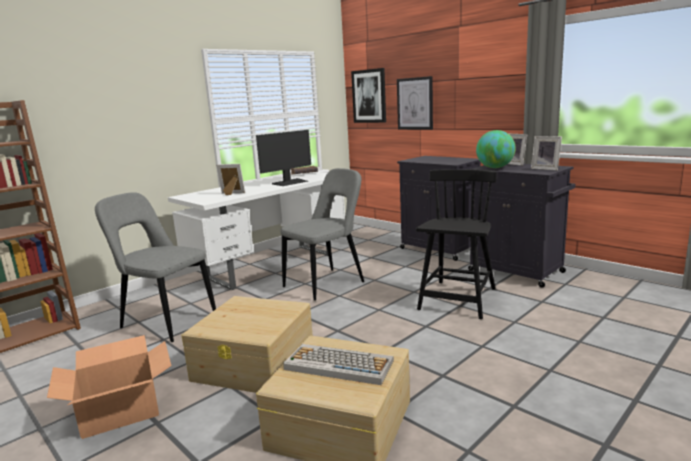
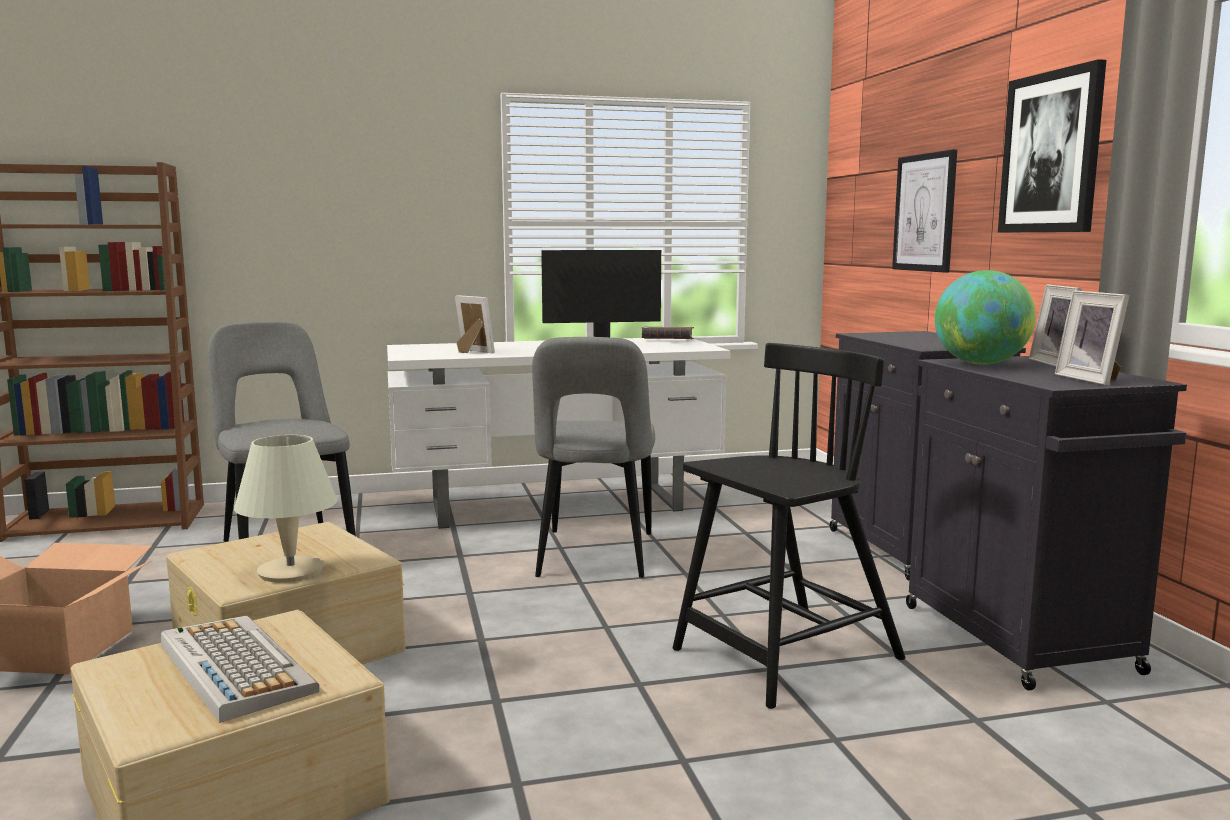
camera: 30 degrees right, 5 degrees down
(270, 321) = (291, 572): none -> beige table lamp
(327, 283) = (594, 557): grey chair -> grey chair turned 105 degrees clockwise
(369, 96) = (857, 196): picture -> picture (1051, 153)

